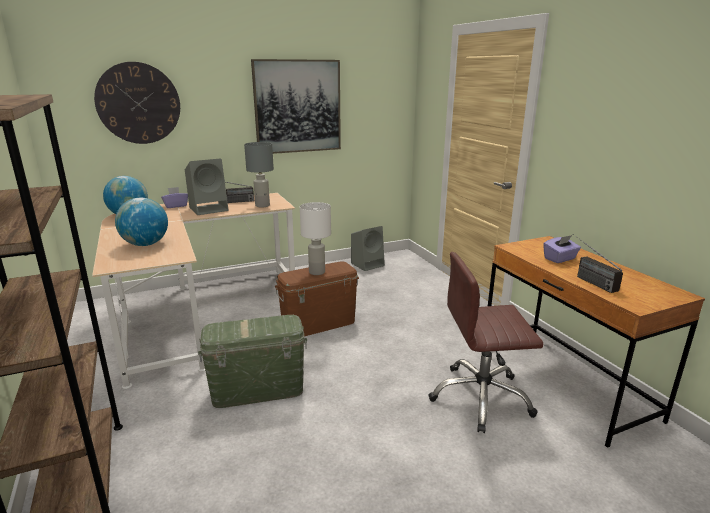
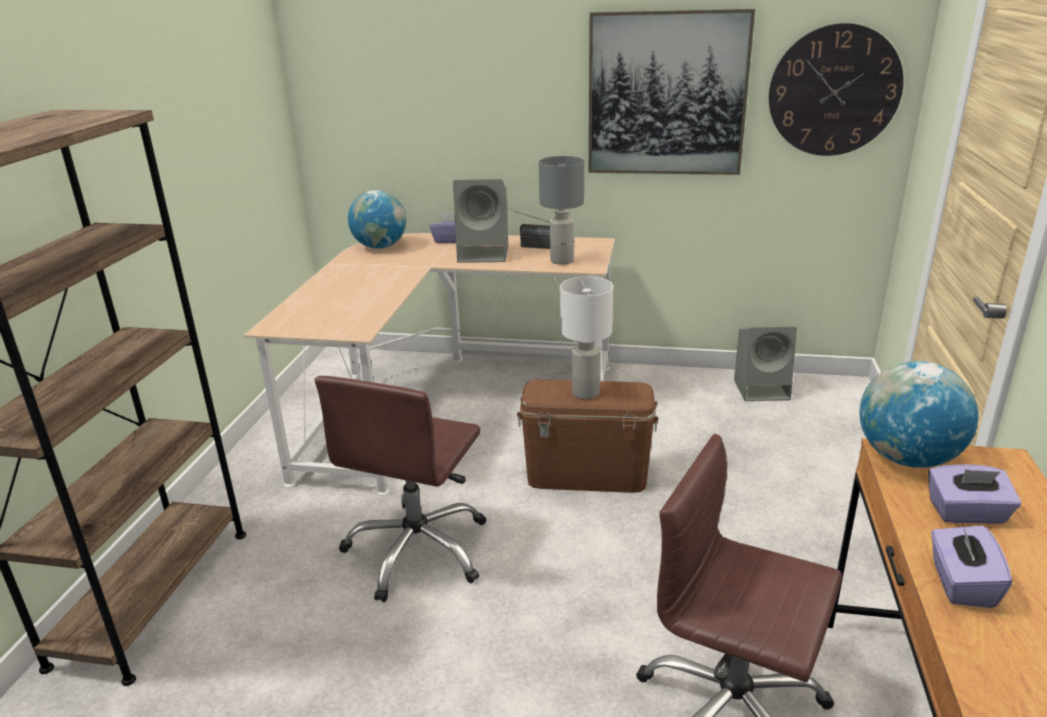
camera: 35 degrees right, 5 degrees up
(138, 103) = (419, 83): wall clock -> wall clock (834, 91)
(145, 244) = (344, 300): globe -> globe (906, 458)
(257, 390) = (418, 550): green storage box -> brown office chair
(587, 279) = (961, 583): radio -> purple tissue box

